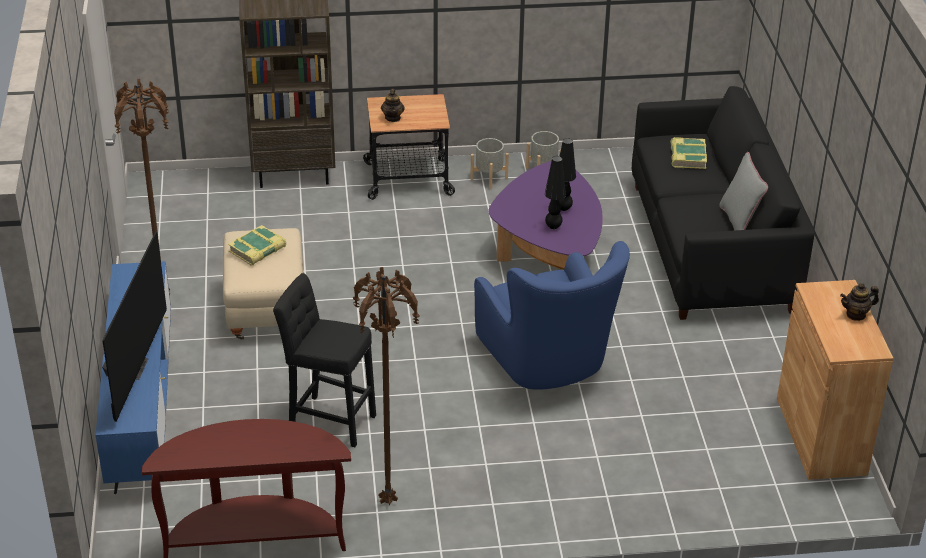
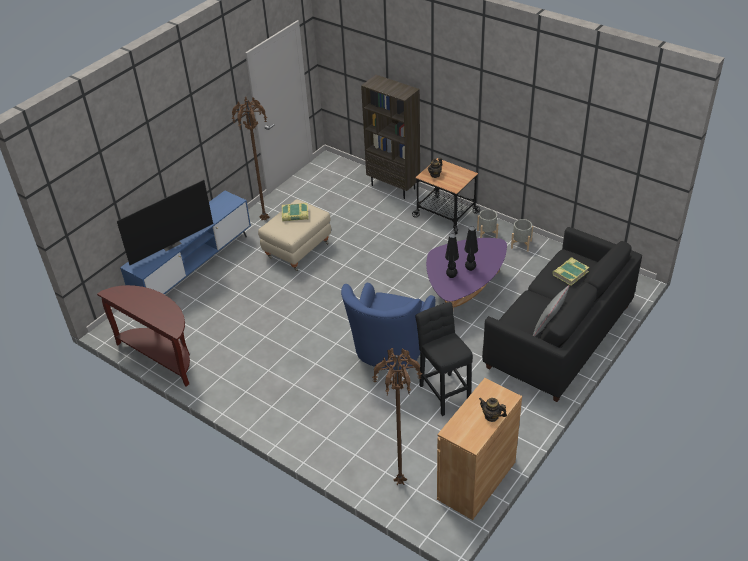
camera: 45 degrees right, 5 degrees up
(328, 420) = (256, 319): black stool -> black stool (444, 392)
(389, 500) = (232, 375): brown floor lamp -> brown floor lamp (401, 482)

